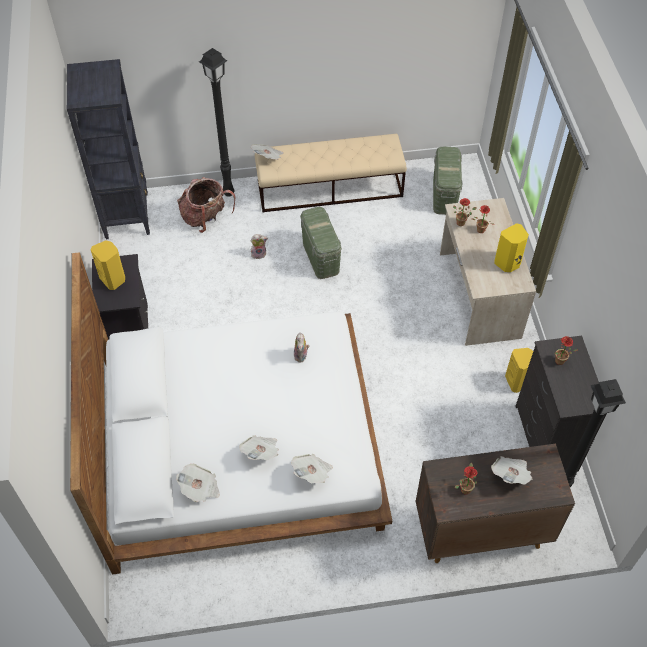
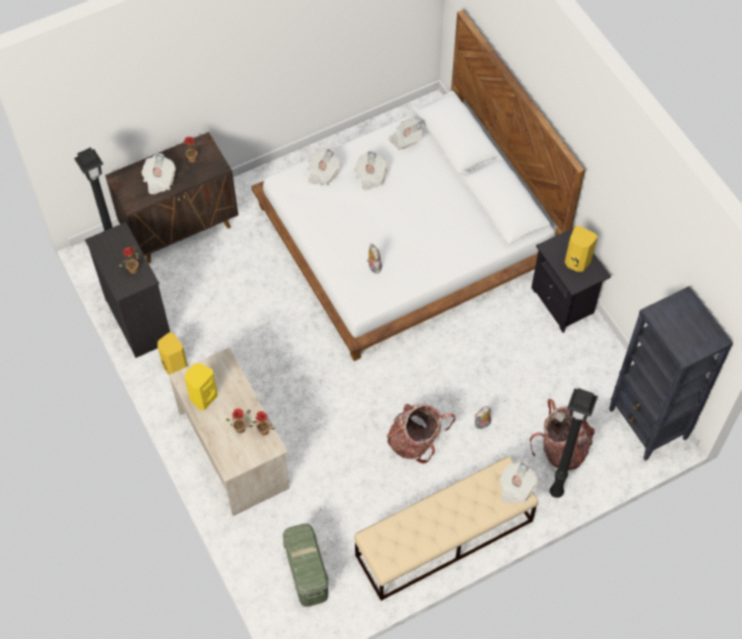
camera: 160 degrees right, 5 degrees up
(320, 257) = (416, 442): green storage box -> backpack

